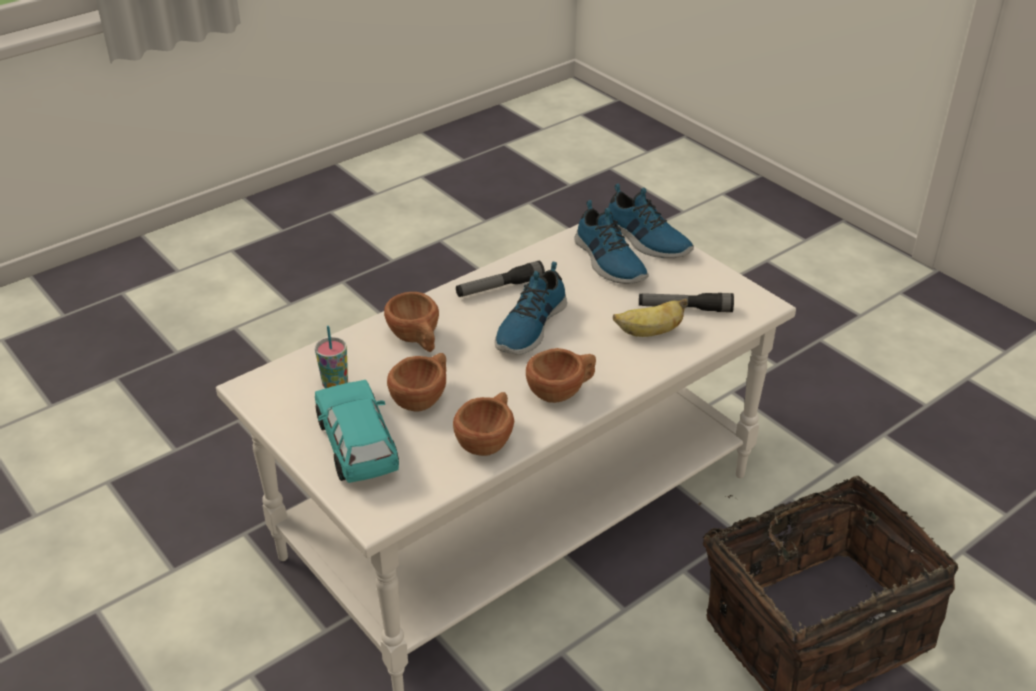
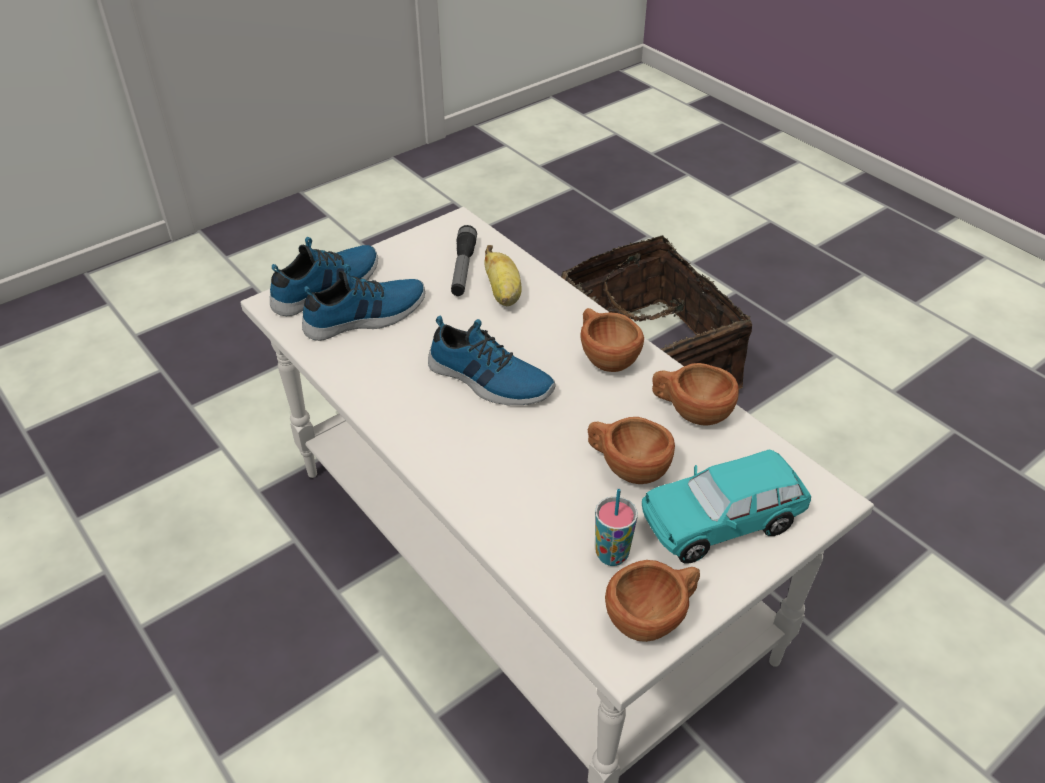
camera: 90 degrees left, 5 degrees up
(417, 339) = (514, 478): brown cup -> brown cup (653, 616)
(500, 287) = (408, 405): flashlight -> none

